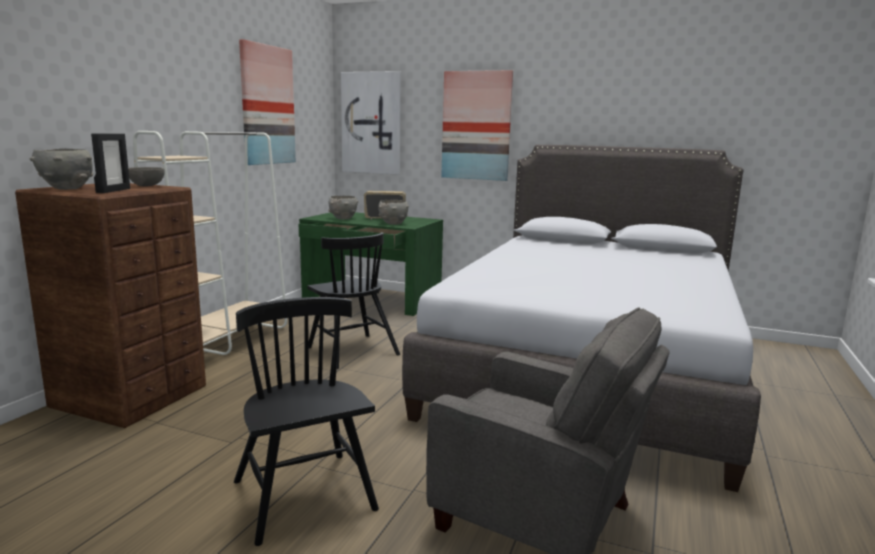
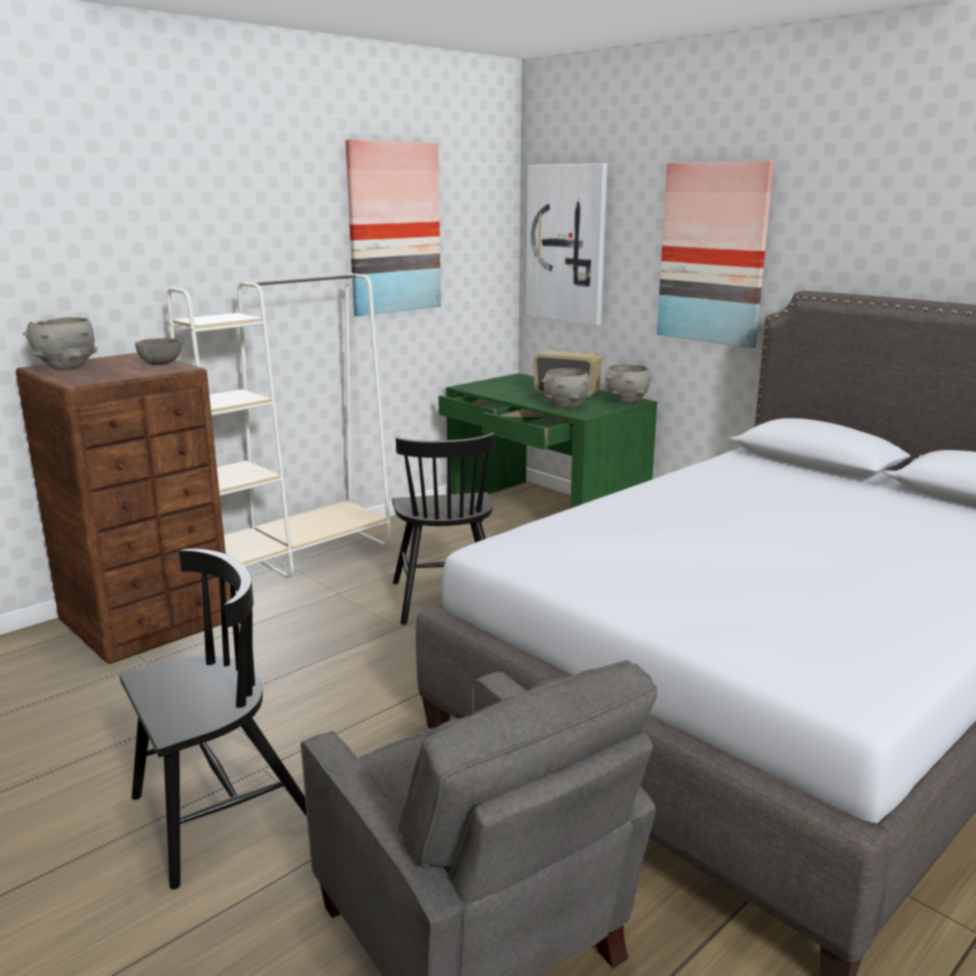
camera: 25 degrees right, 5 degrees up
(113, 190) = (104, 375): picture frame -> none
(306, 499) = (214, 816): black chair -> black chair turned 60 degrees clockwise
(343, 218) = (506, 391): grey bowl -> grey bowl (626, 401)

